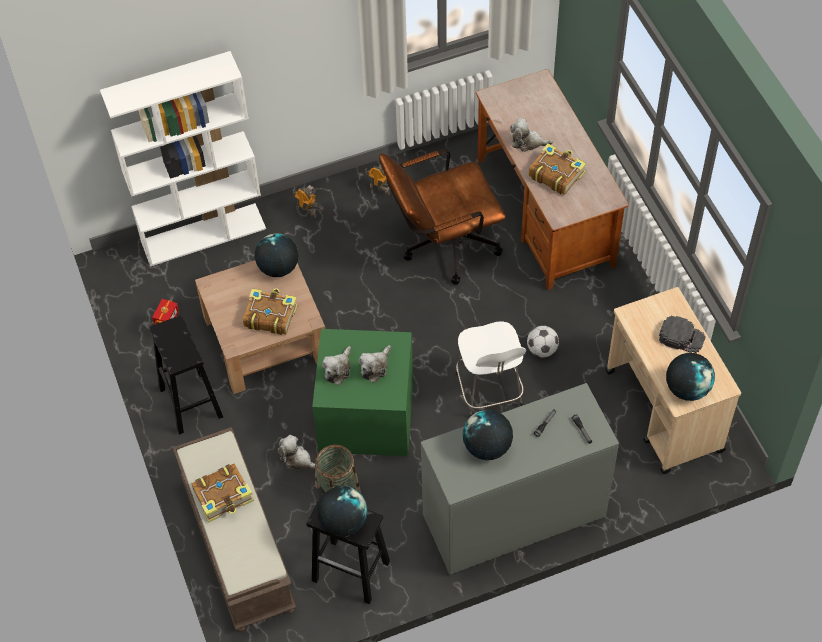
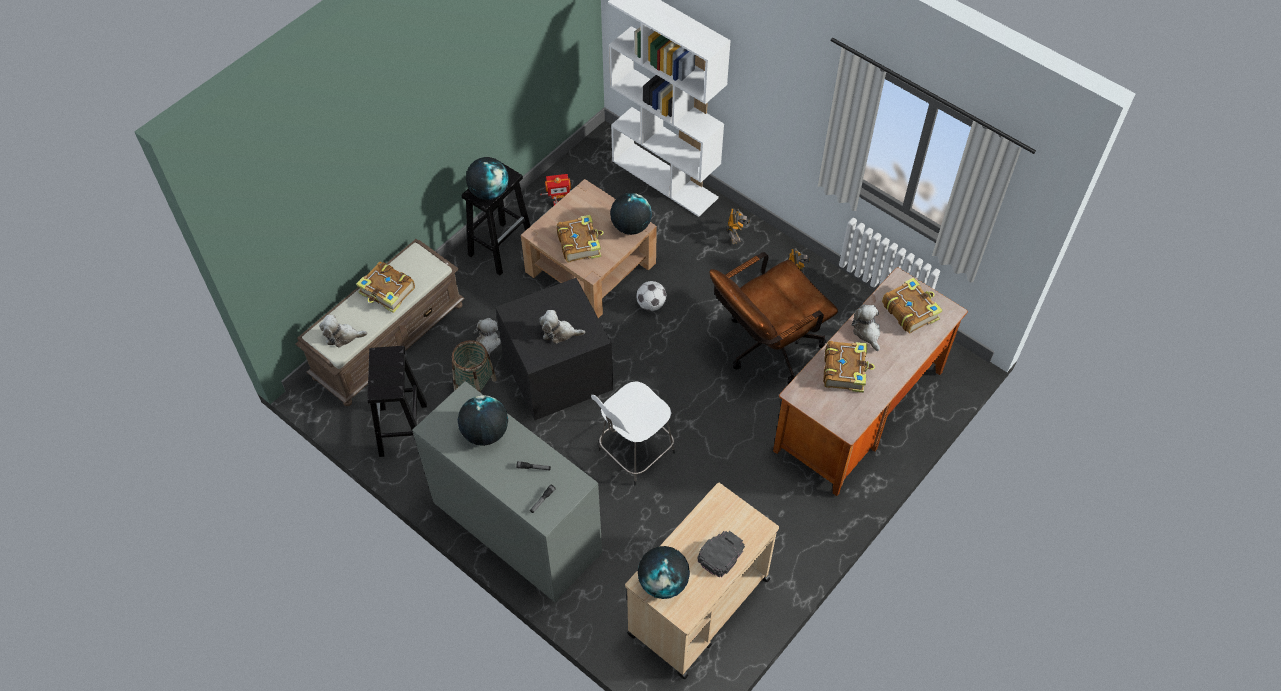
camera: 60 degrees right, 0 degrees up
(338, 369) = (542, 308): plush toy -> plush toy (342, 336)
(343, 522) = (383, 373): globe -> globe (489, 192)
(368, 414) = (559, 372): green storage box -> black storage box
(442, 246) = (766, 348): brown office chair -> brown office chair turned 75 degrees counterclockwise
(524, 104) = (910, 310): none -> book
(542, 350) = (704, 475): football -> football (651, 304)
(681, 337) = (721, 553): black cap -> black cap turned 135 degrees counterclockwise

